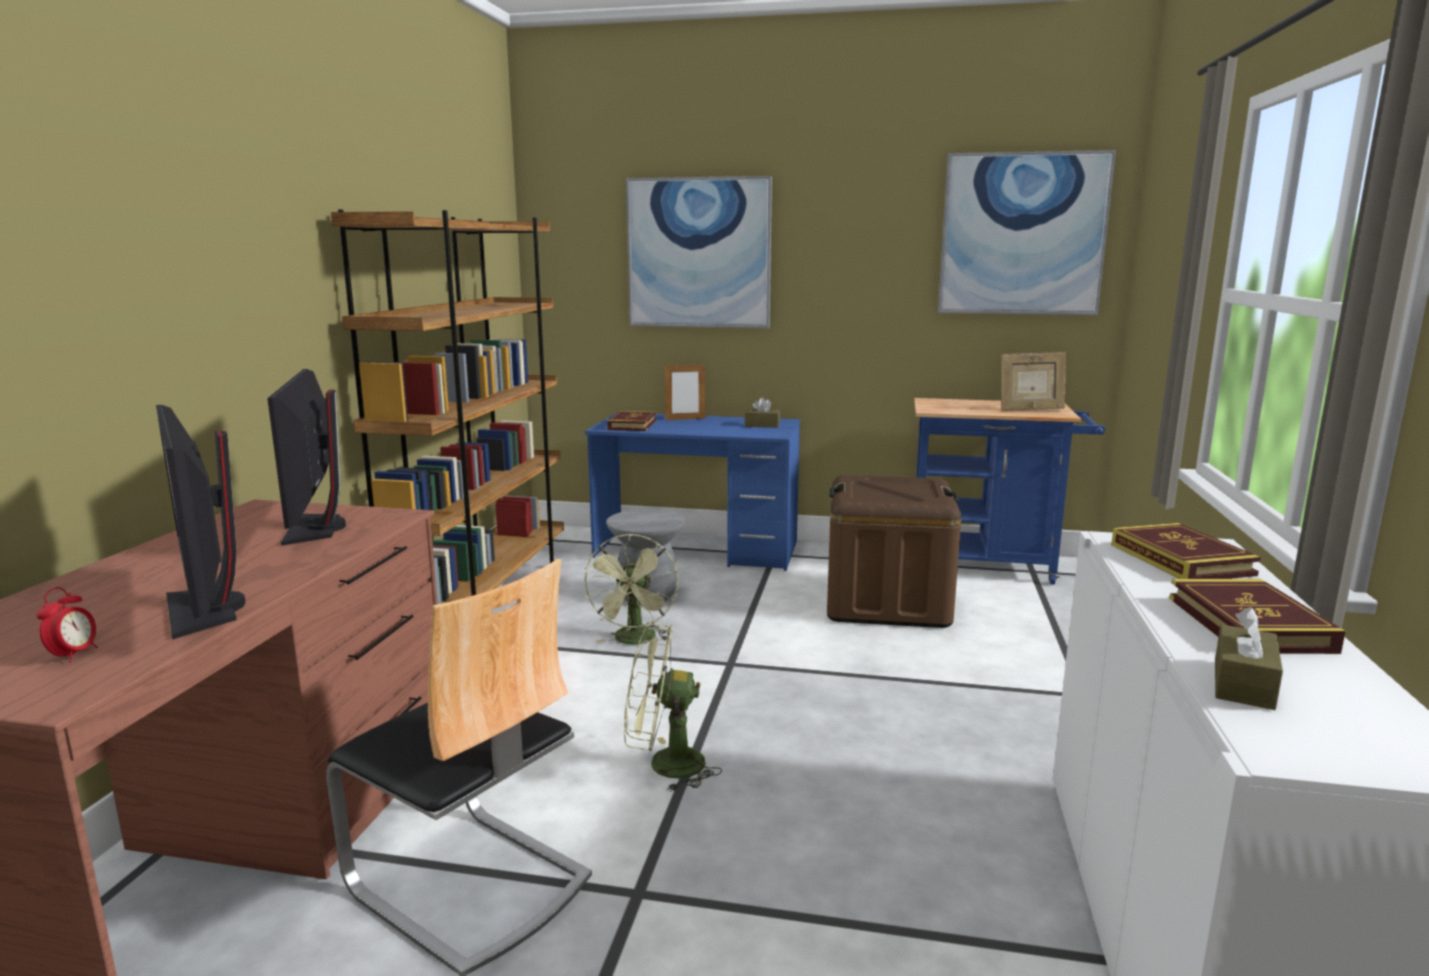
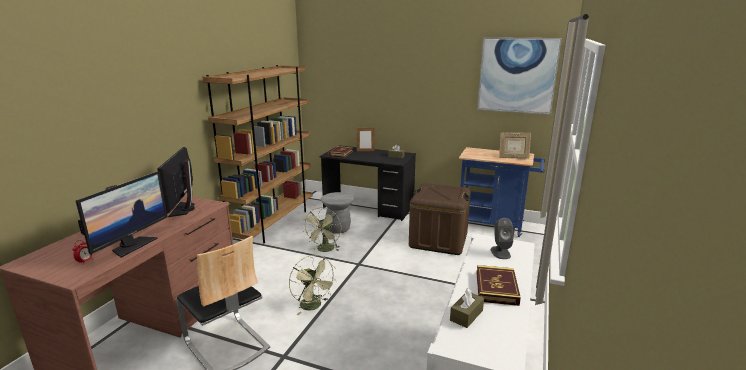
camera: 10 degrees right, 5 degrees up
(206, 609) = (132, 245): monitor -> monitor turned 135 degrees counterclockwise
(664, 765) = (314, 306): green fan -> green fan turned 135 degrees counterclockwise
(697, 550) = (368, 207): blue desk -> black desk
(699, 253) = (373, 78): picture -> none
(1181, 559) = (500, 252): book -> grey speaker

